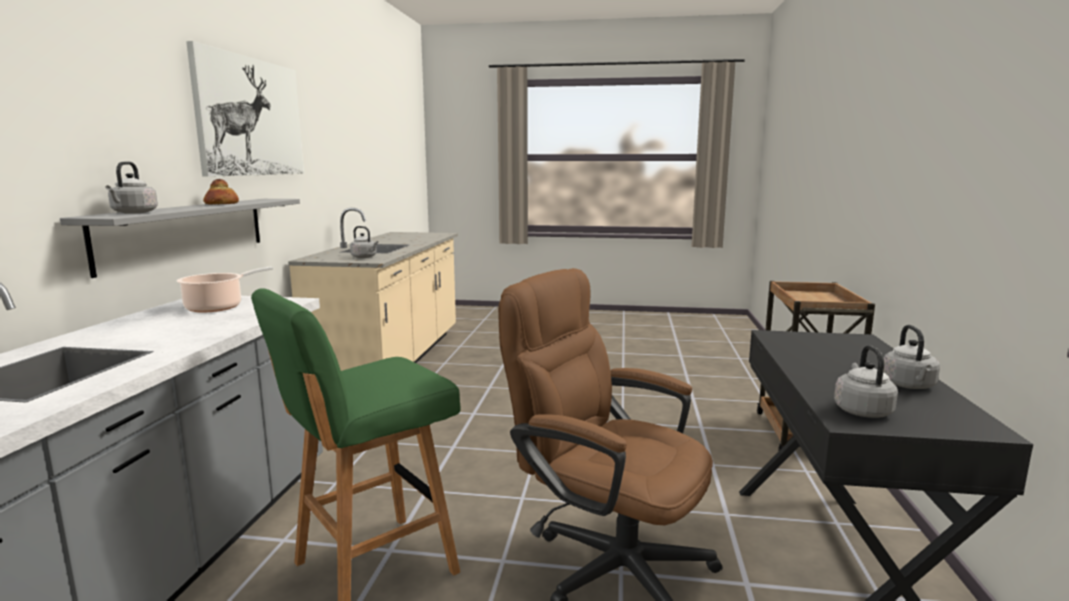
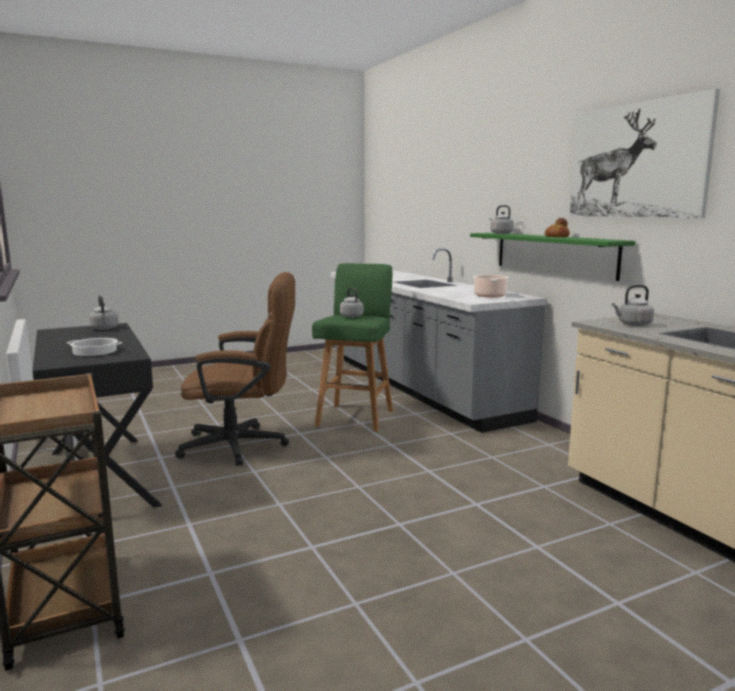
camera: 145 degrees right, 0 degrees up
(187, 231) = (553, 254): grey shelf -> green shelf
(827, 350) = (94, 351): none -> cooking pot
(909, 386) = (62, 340): grey kettle -> grey kettle (351, 316)

